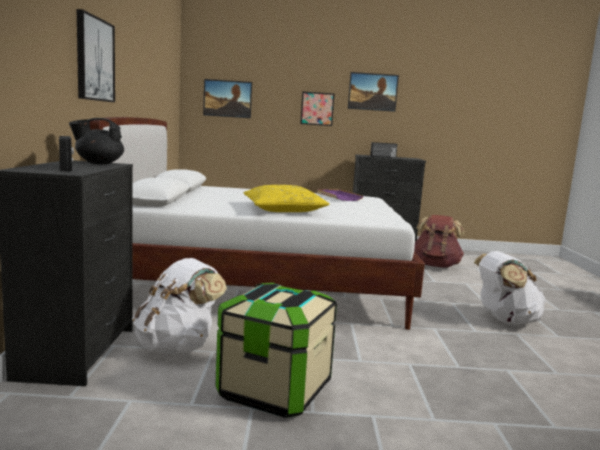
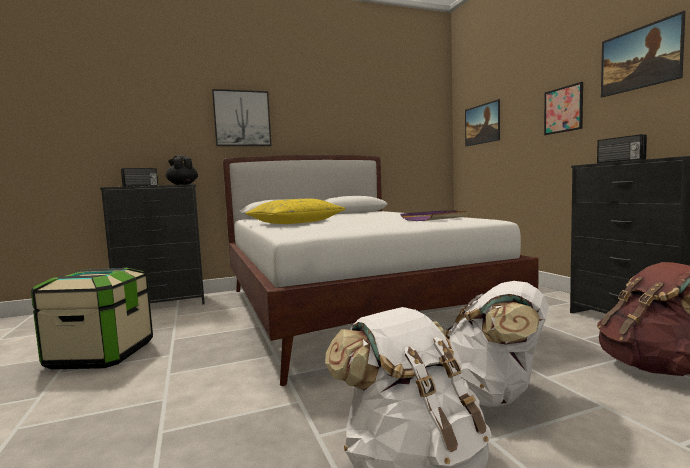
camera: 70 degrees right, 5 degrees down
(178, 347) = (179, 318): white backpack -> white backpack (491, 396)

